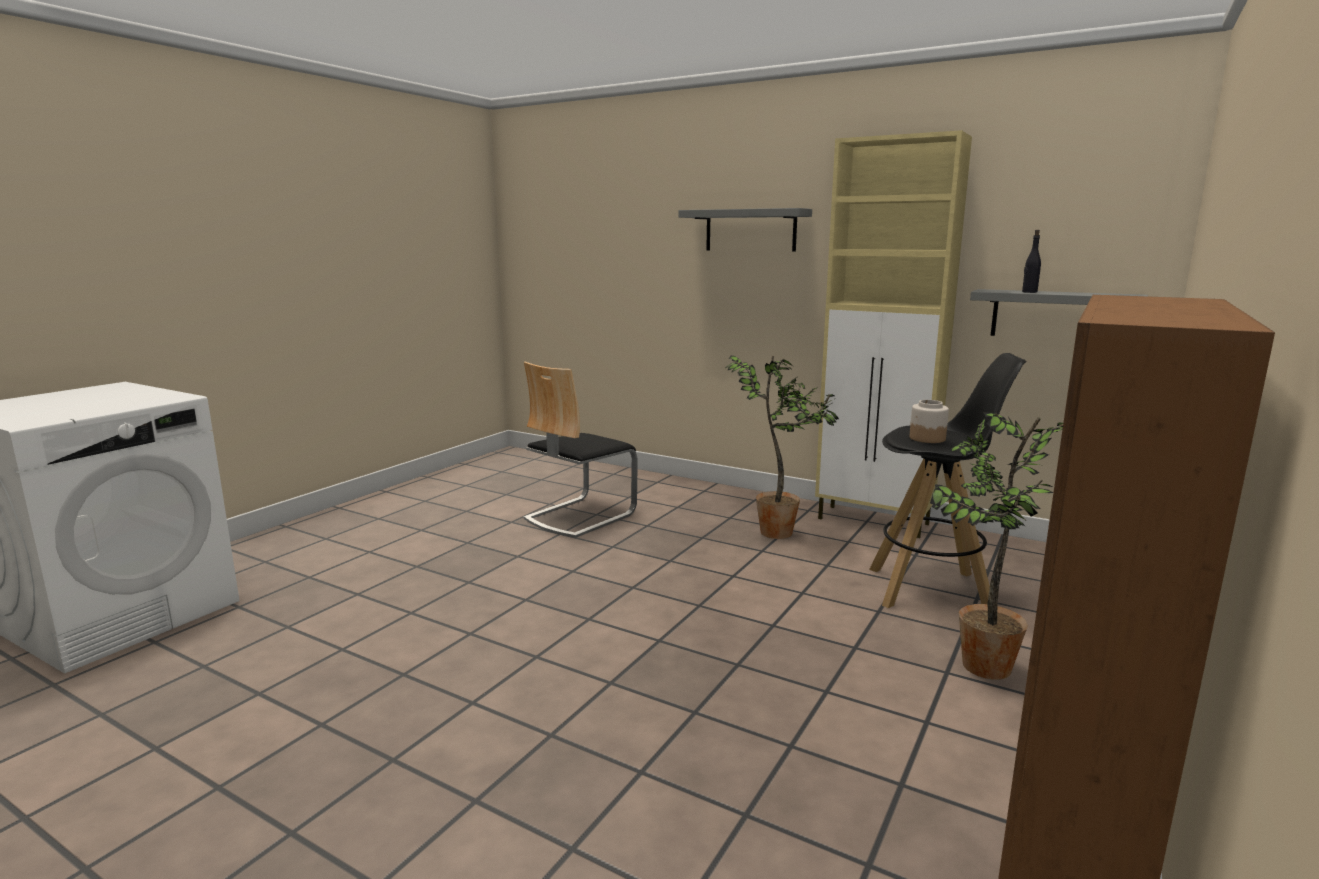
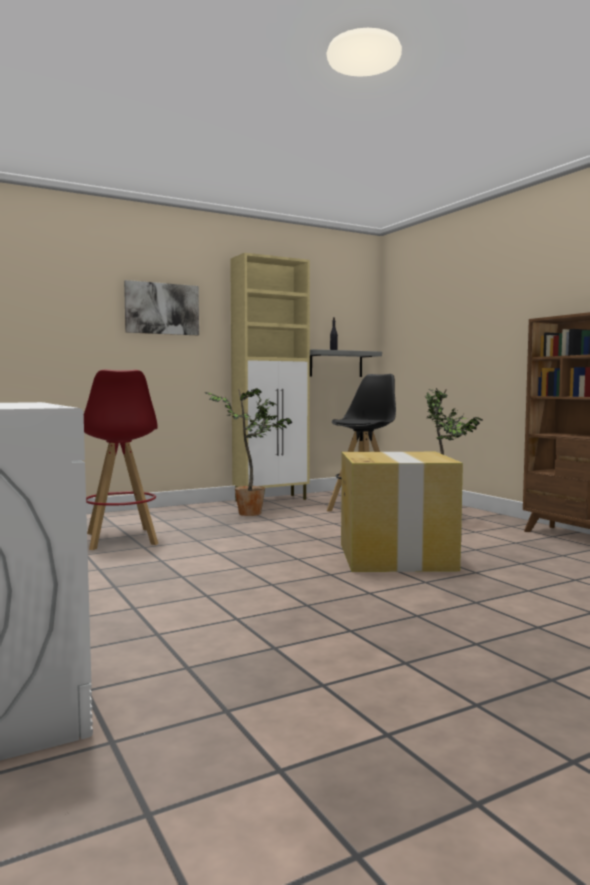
camera: 60 degrees left, 10 degrees down
(579, 516) = (121, 539): chair -> red stool
(667, 681) = (395, 556): none -> cardboard box
(750, 230) = (162, 308): grey shelf -> picture
(927, 438) = (363, 419): jar -> none

